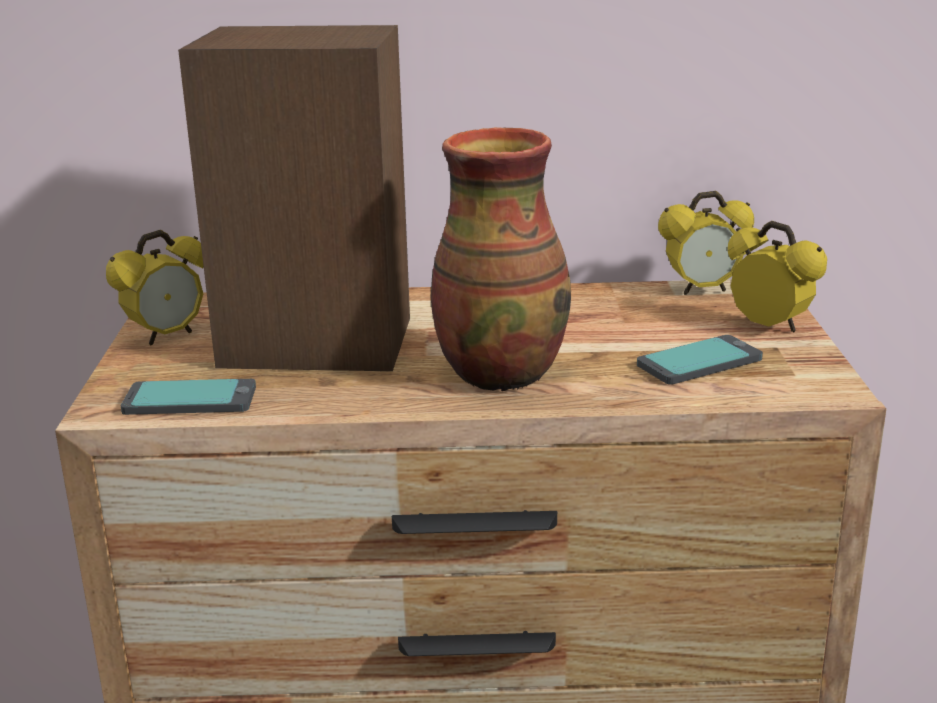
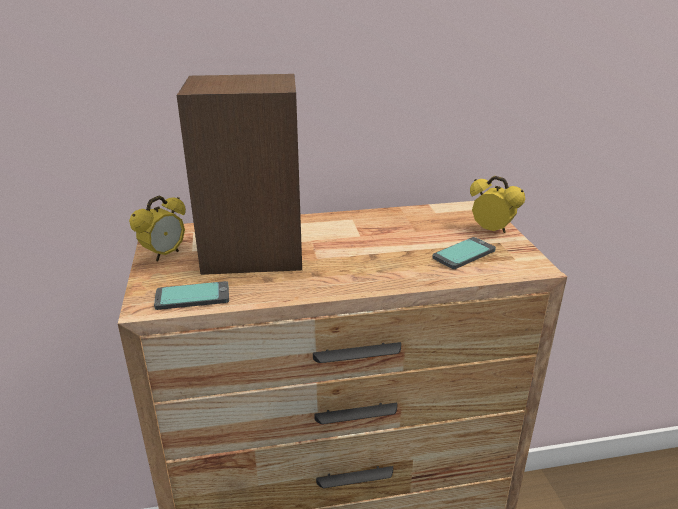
camera: 10 degrees left, 5 degrees up
(500, 373) = (361, 267): vase -> none
(701, 290) = (448, 209): alarm clock -> none

